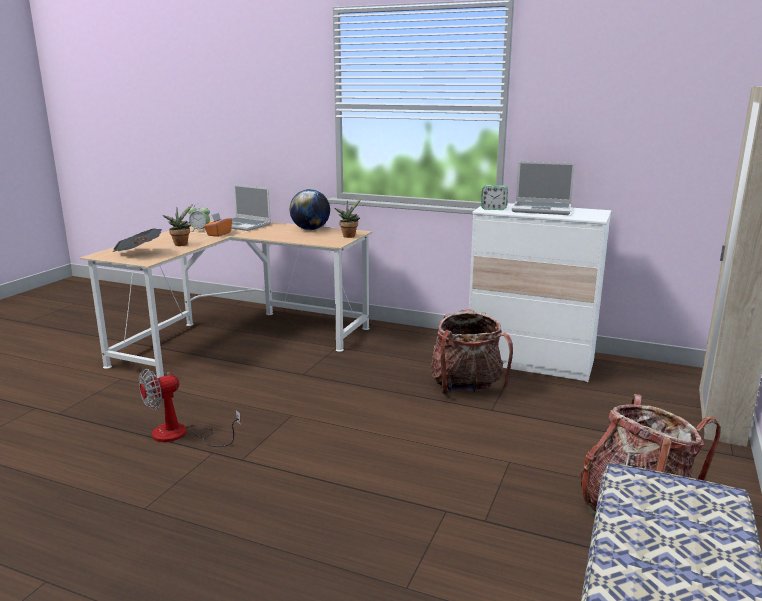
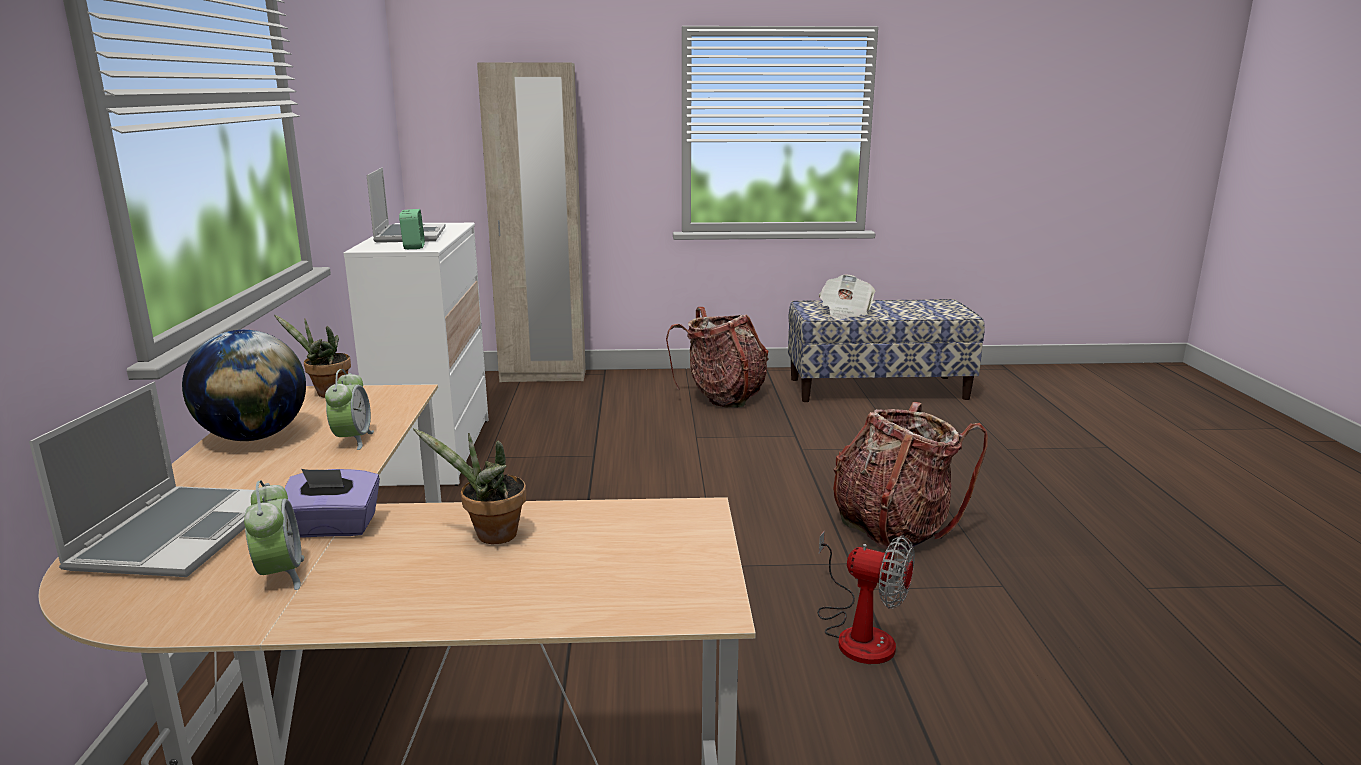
camera: 115 degrees left, 0 degrees up
(138, 253) = (636, 554): newspaper -> newspaper (845, 312)
(218, 234) = (332, 528): orange tissue box -> purple tissue box
(287, 237) = (352, 440): none -> alarm clock
(466, 387) = (540, 475): backpack -> backpack (894, 527)

